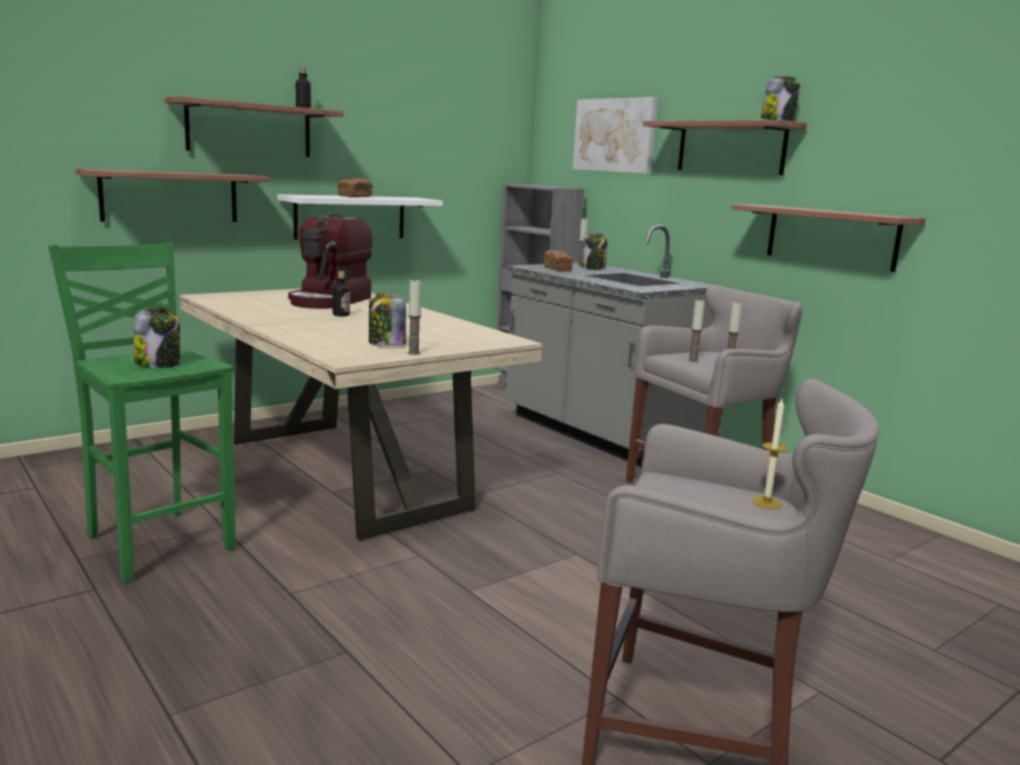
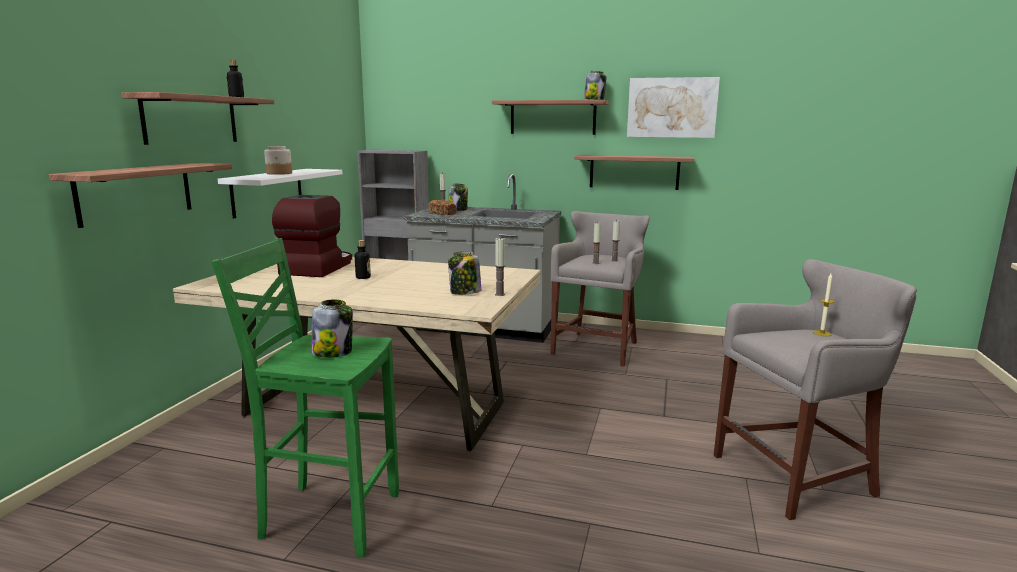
camera: 35 degrees left, 0 degrees up
(330, 301) = (317, 268): coffee machine -> coffee machine turned 150 degrees counterclockwise
(355, 196) = (279, 173): bread -> jar
(615, 135) = (449, 109): picture -> picture (672, 107)

